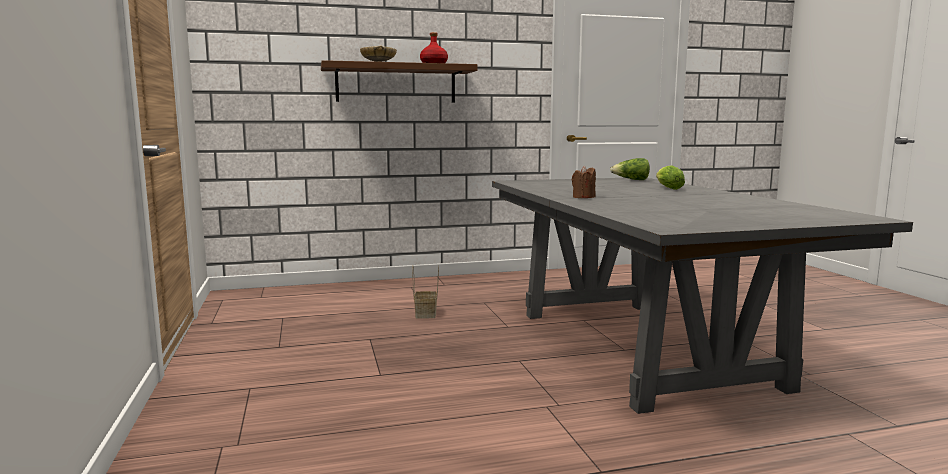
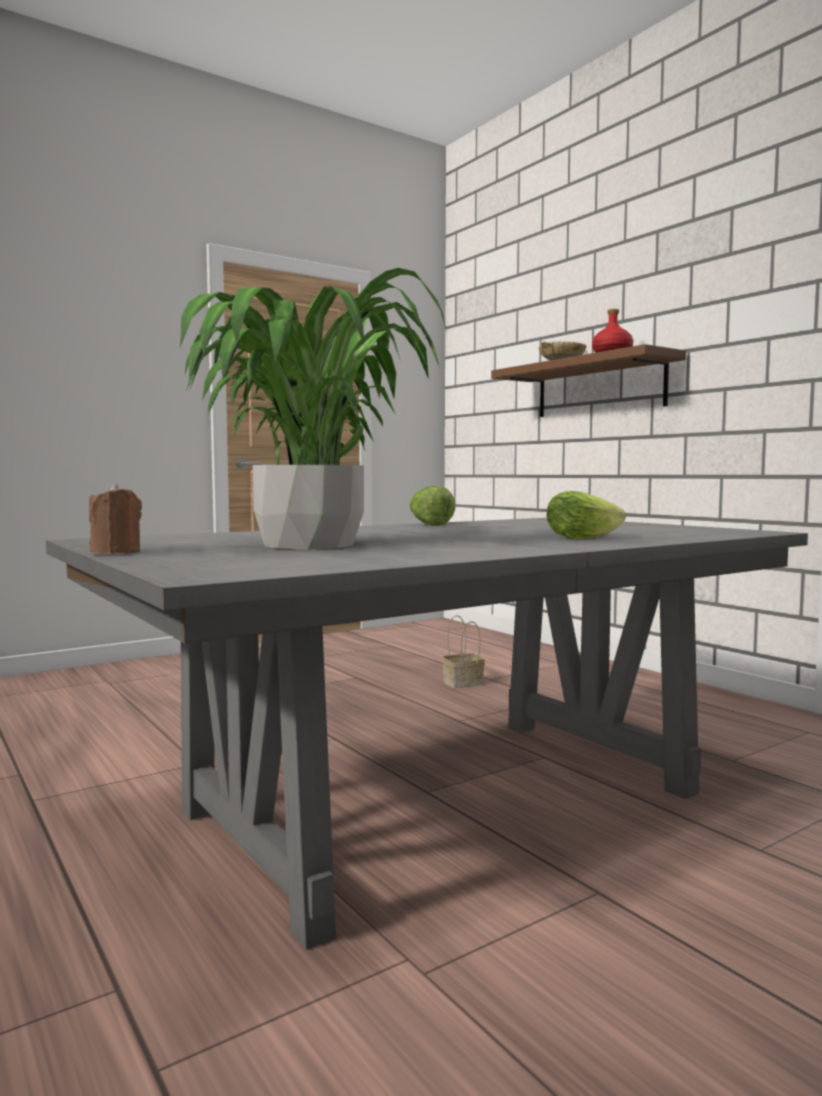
camera: 70 degrees right, 5 degrees down
(583, 197) = (387, 528): brown candle -> brown candle (116, 552)
(631, 180) = (714, 531): lettuce -> lettuce (429, 524)
(710, 208) = (307, 545): none -> potted plant

